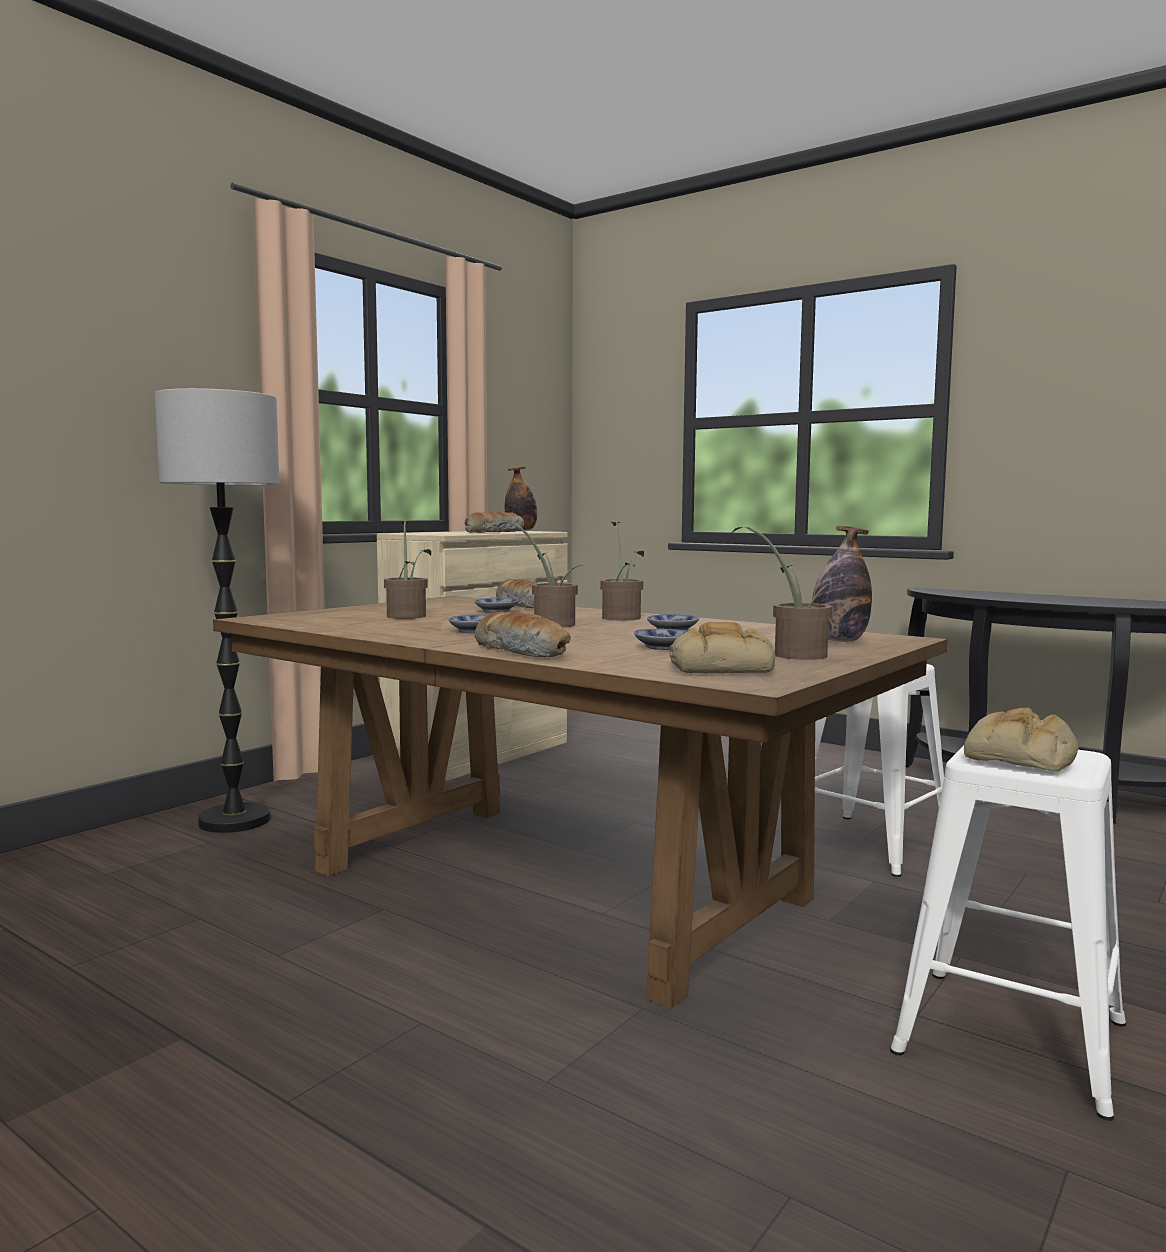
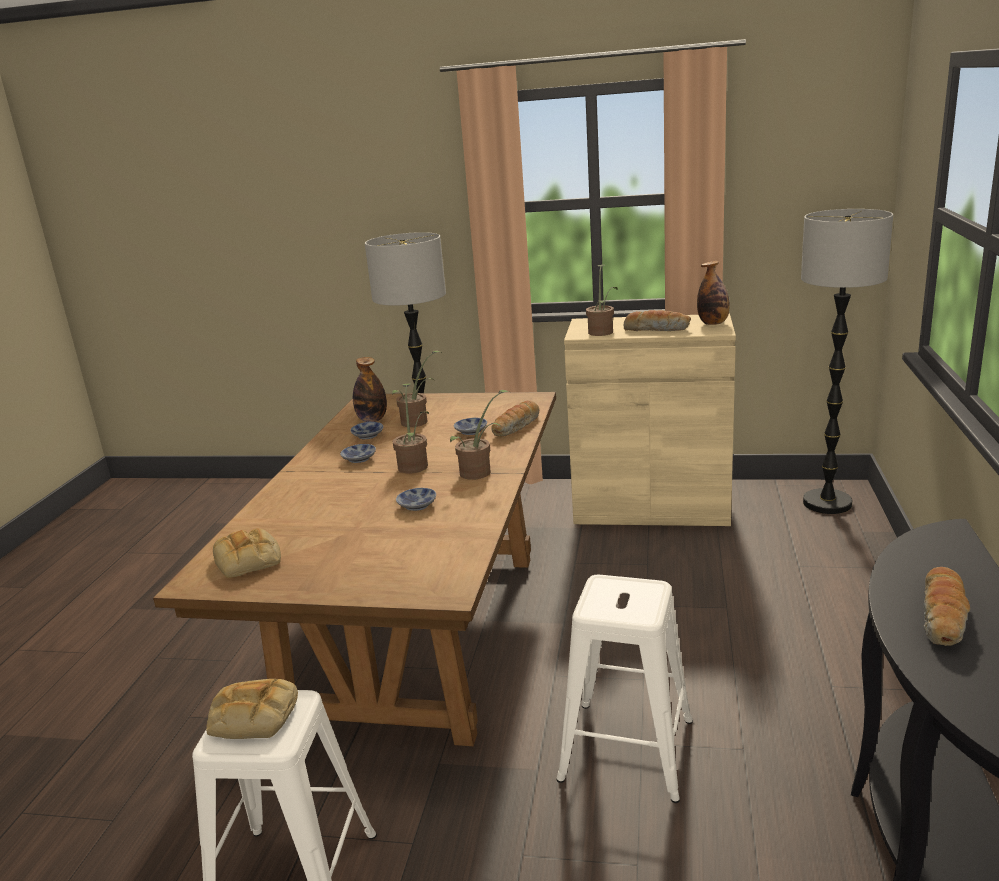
camera: 65 degrees right, 15 degrees up
(523, 651) = (280, 495): bread -> bread (944, 618)
(585, 716) = (827, 503): none -> floor lamp
(661, 647) = (325, 523): bowl -> bowl (367, 435)
(793, 654) = (322, 569): potted plant -> potted plant (602, 331)
(838, 641) = (408, 570): bottle -> bottle (372, 420)

